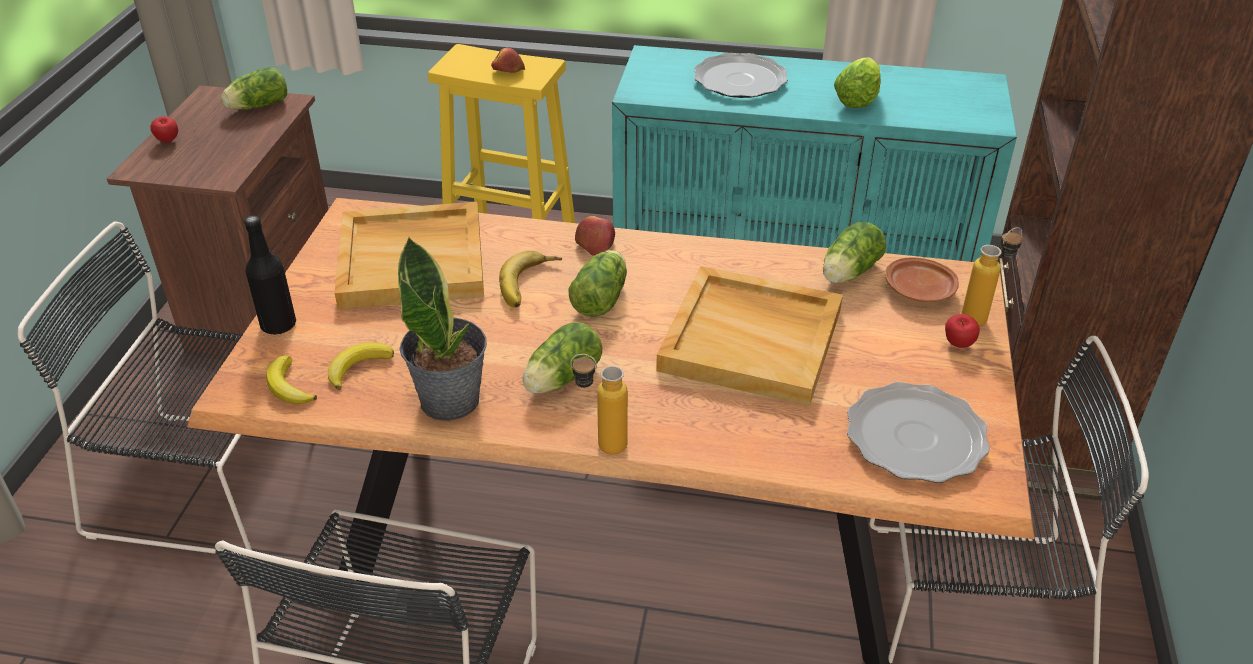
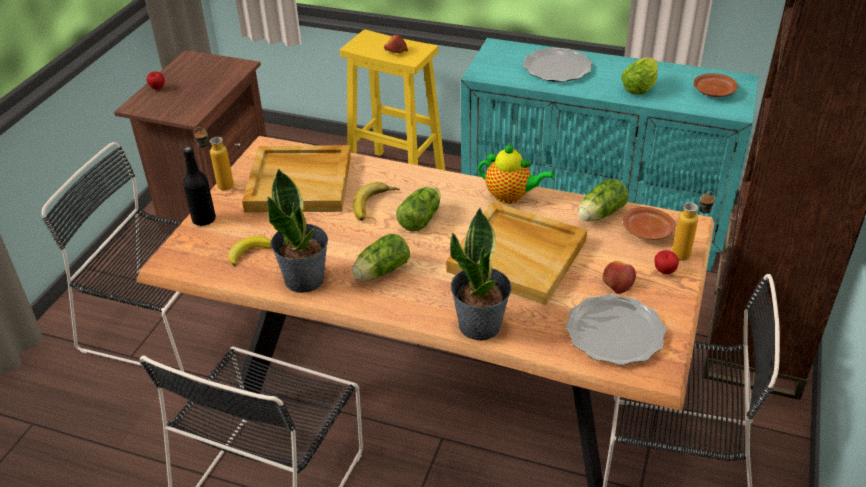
camera: 10 degrees right, 0 degrees up
(257, 106) = (220, 67): lettuce -> none
(289, 386) = (203, 261): banana -> none
(594, 243) = (425, 180): apple -> apple (618, 282)
(600, 444) = (396, 317): bottle -> bottle (219, 185)
(720, 257) = (511, 196): none -> teapot
(725, 444) = (480, 325): none -> potted plant
(955, 99) = (714, 91): none -> brown plate

